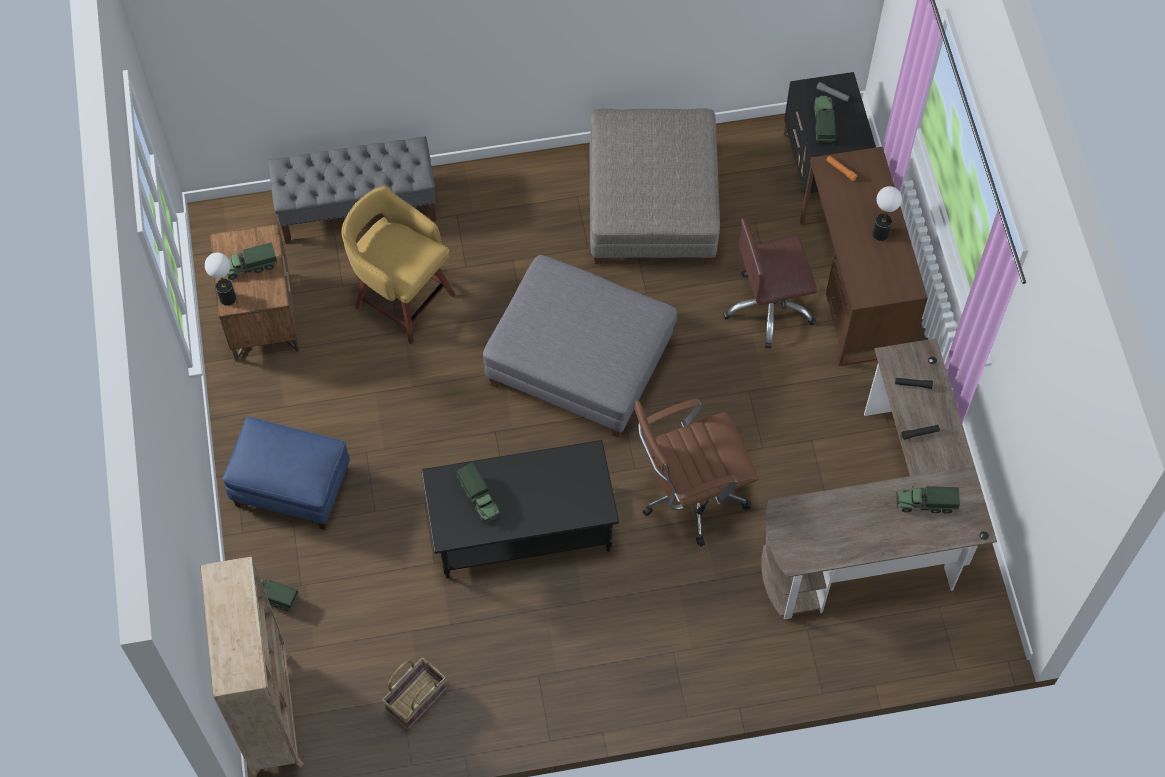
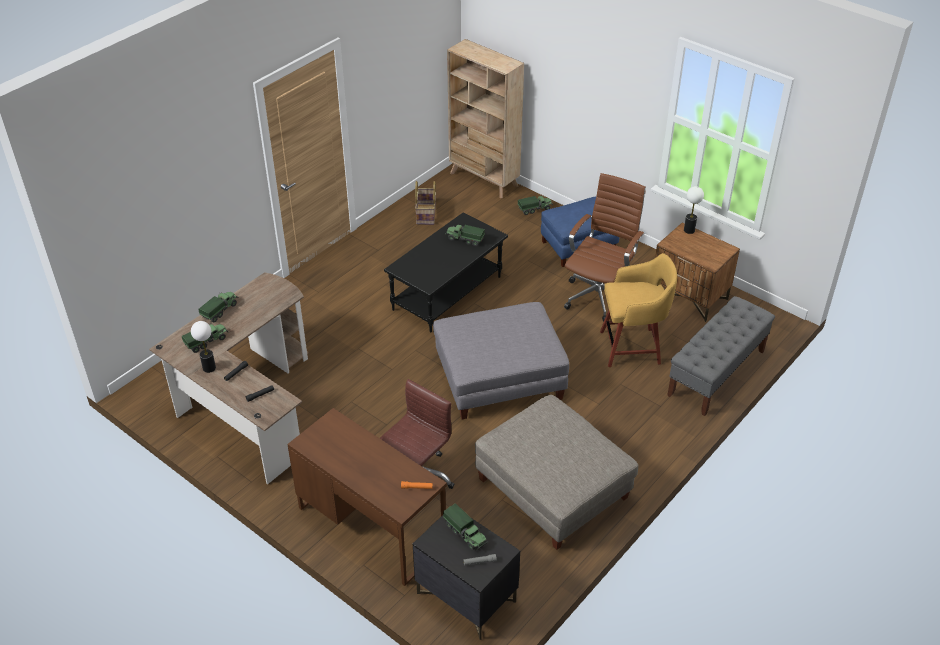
camera: 140 degrees right, 20 degrees down
(249, 267) = (699, 247): toy truck -> toy truck (220, 311)
(689, 497) = (372, 355): brown office chair -> brown office chair (599, 296)
(880, 234) = (352, 463): table lamp -> table lamp (209, 368)

